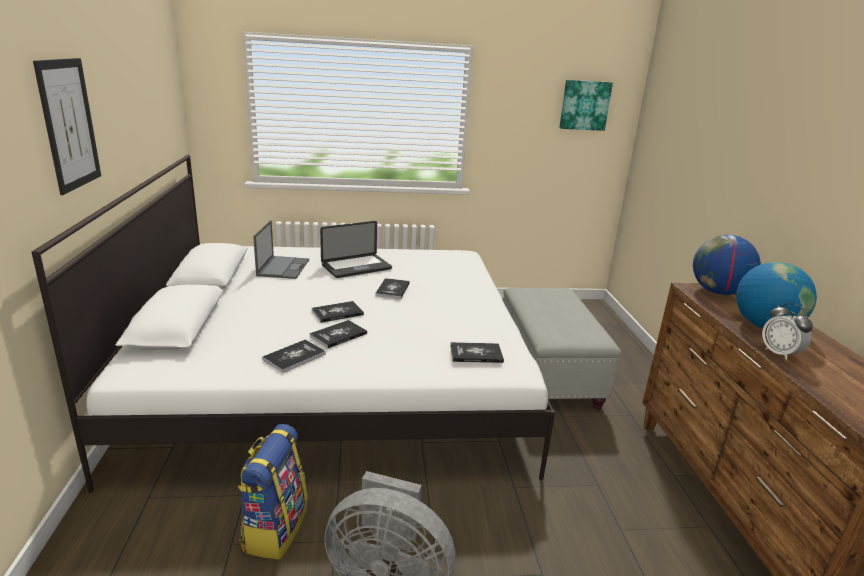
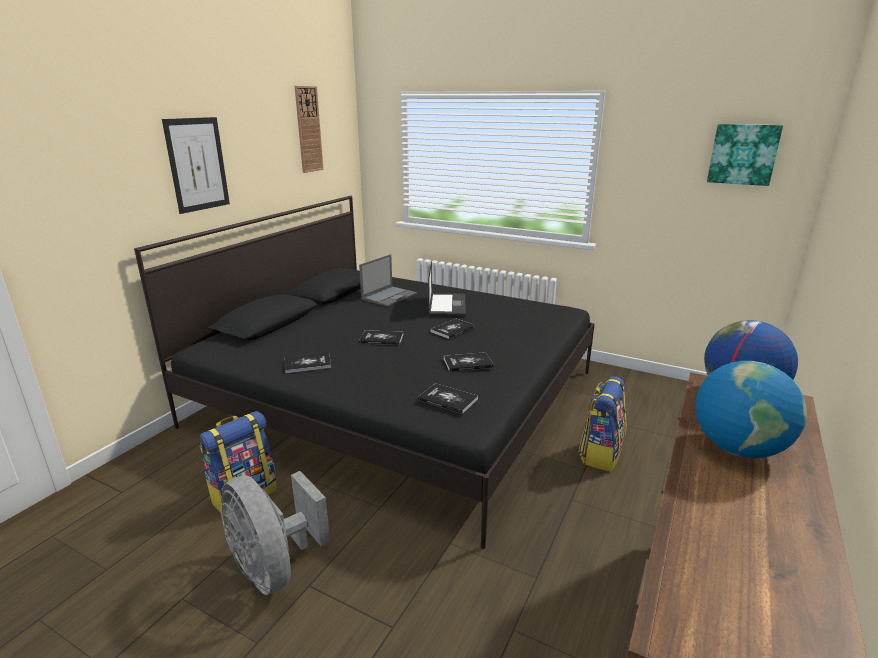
camera: 35 degrees right, 0 degrees up
(149, 74) = (308, 129): none -> wall clock
(336, 374) = (400, 397): white bed -> black bed
(338, 335) = (359, 356): book -> book (468, 363)
(356, 267) = (447, 306): laptop -> laptop turned 90 degrees counterclockwise
(547, 373) = (600, 453): grey ottoman -> backpack
(779, 353) = (698, 482): alarm clock -> none

